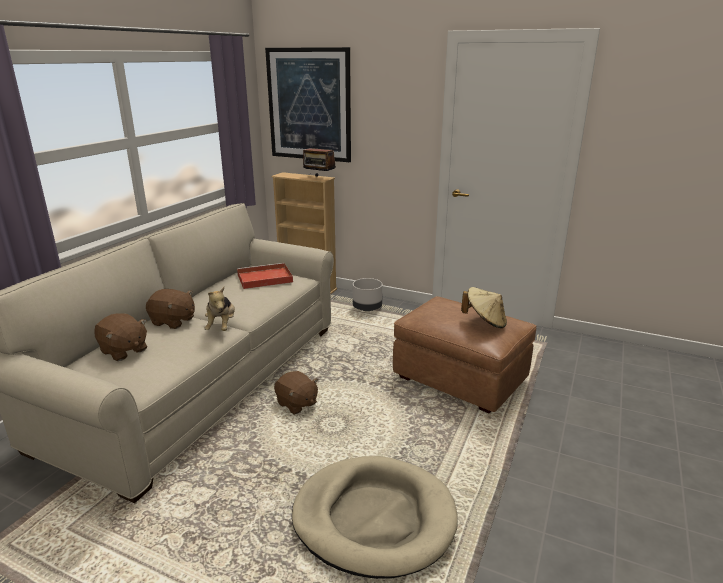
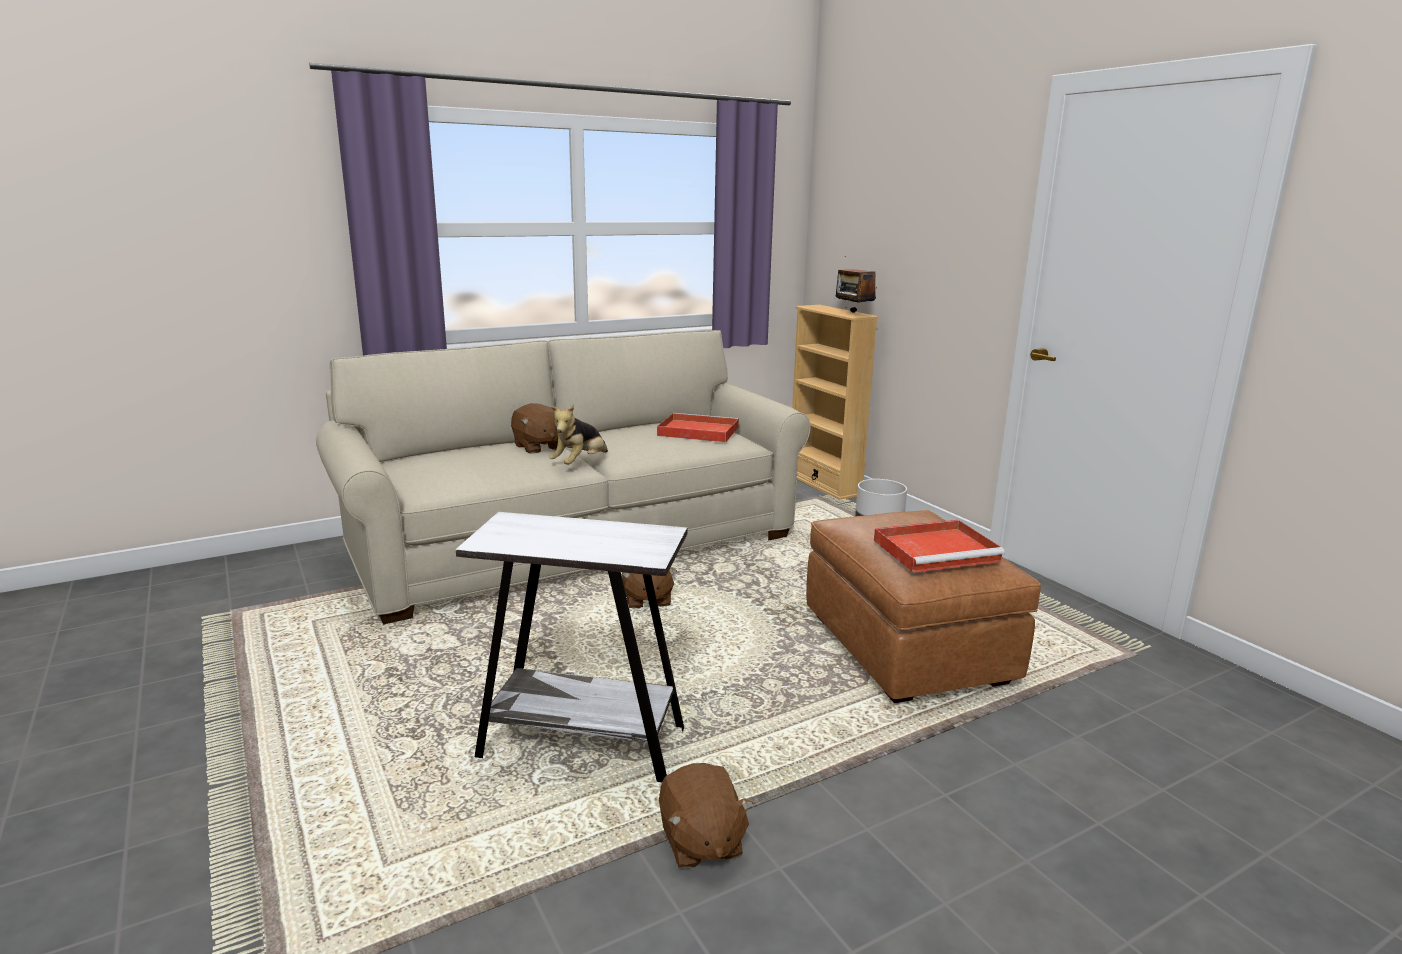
camera: 35 degrees right, 5 degrees down
(123, 351) = (454, 458): brown plush toy -> brown plush toy (700, 842)
(309, 105) = (862, 204): picture -> none
(374, 518) = (582, 743): beige dog bed -> white side table
(485, 322) = (937, 550): beige hat -> red tray

